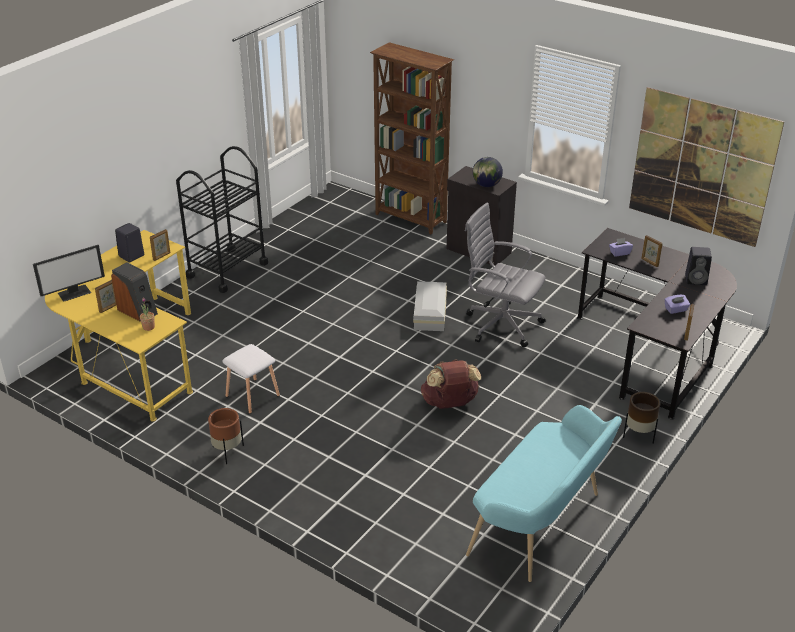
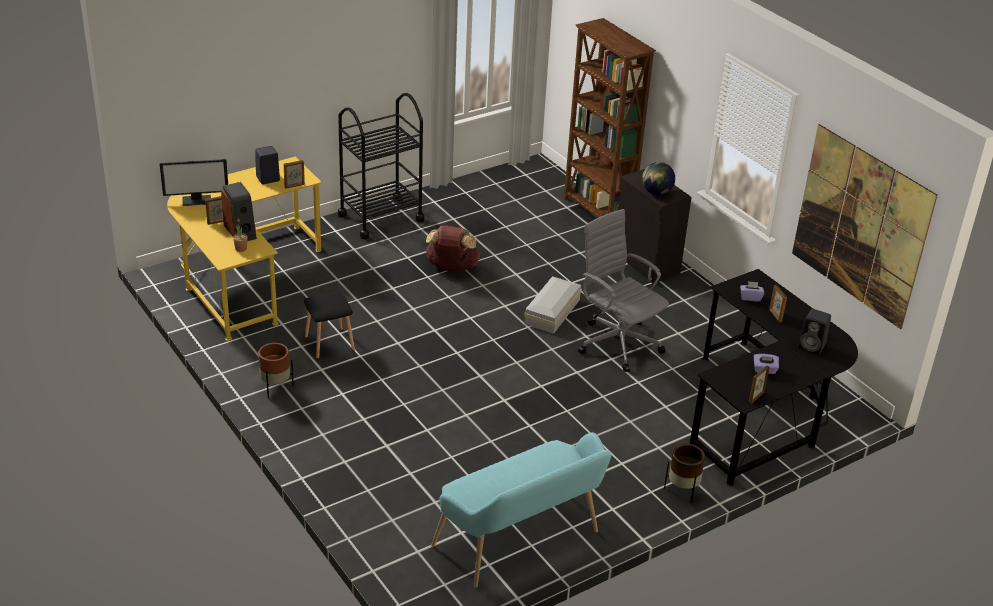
camera: 20 degrees right, 0 degrees up
(252, 396) = (329, 344): white stool -> black stool
(449, 404) = (511, 404): brown backpack -> brown backpack (452, 268)

